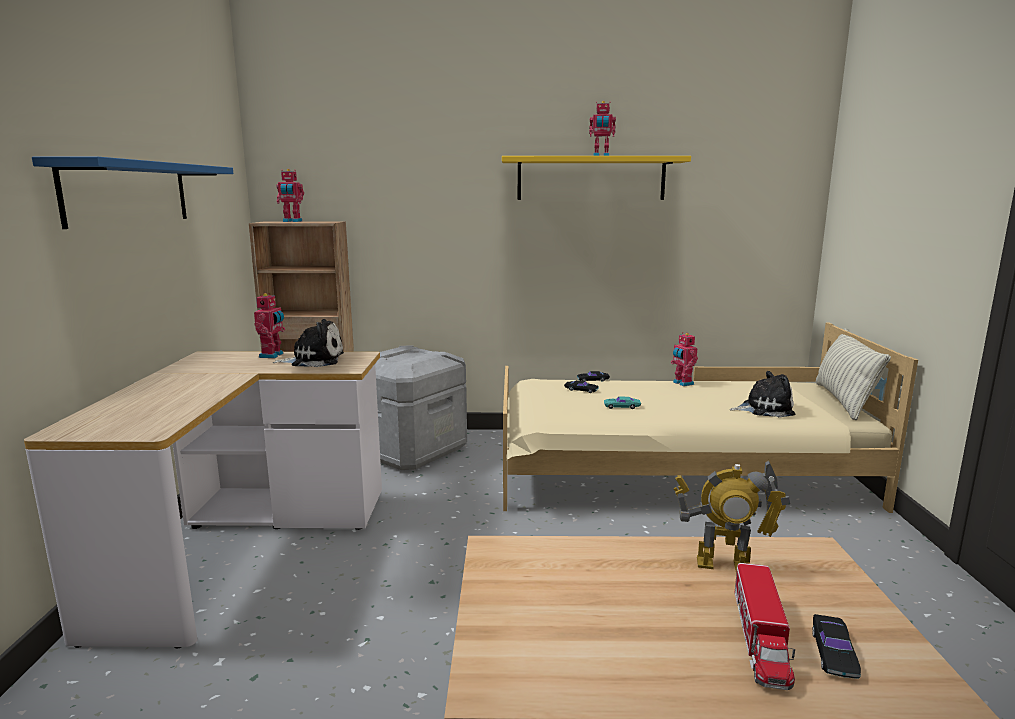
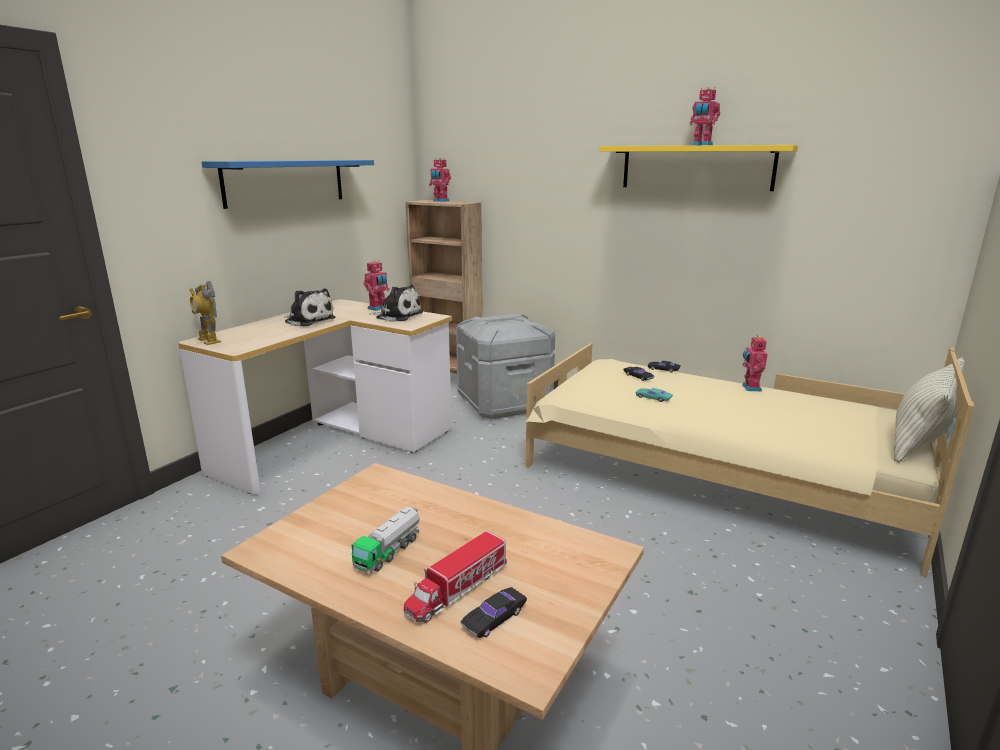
camera: 30 degrees right, 5 degrees up
(637, 628) = (388, 552): none -> toy truck
(724, 565) = (514, 536): toy robot -> toy robot (209, 340)
(764, 409) = (801, 429): plush toy -> plush toy (308, 320)

